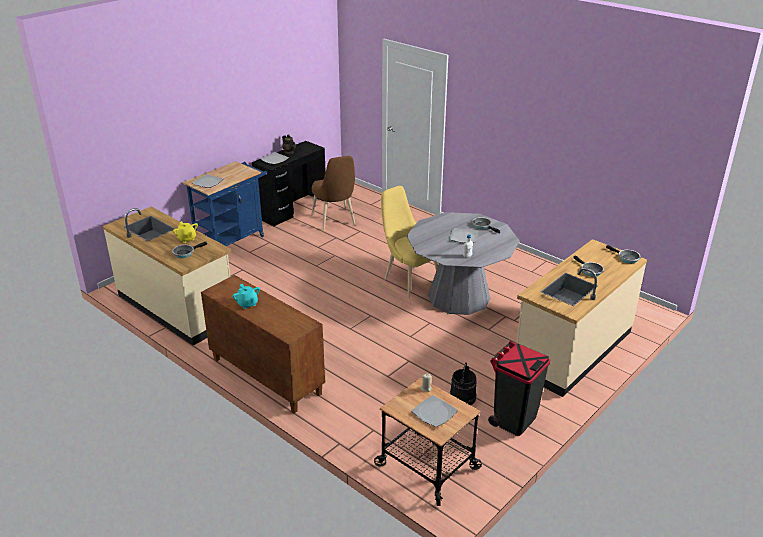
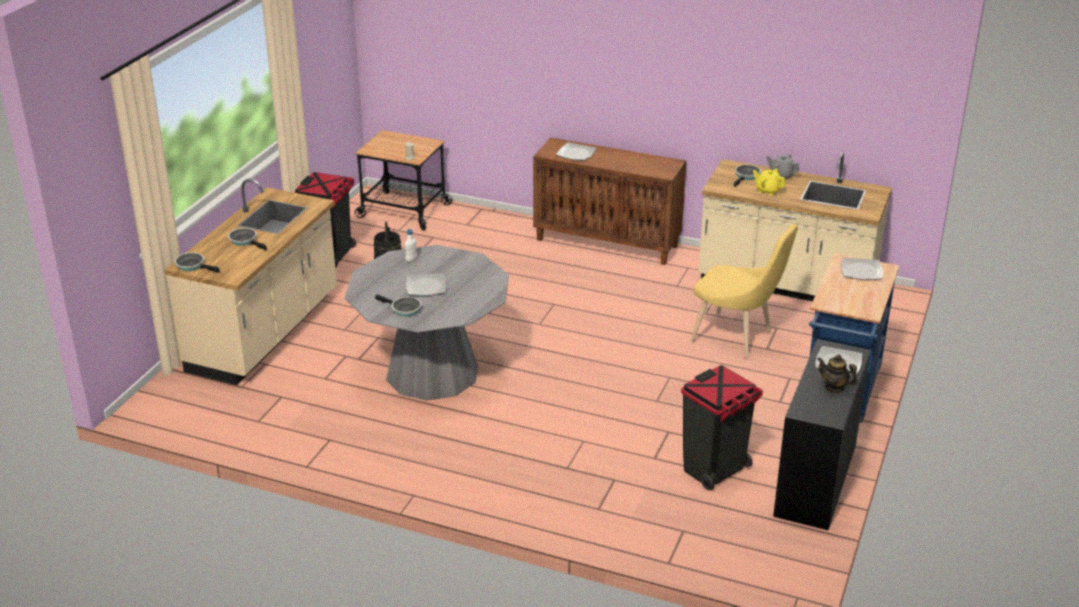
camera: 160 degrees right, 0 degrees up
(160, 248) = (781, 176): none -> grey teapot
(247, 304) = (624, 158): turquoise teapot -> none
(335, 221) = (714, 470): brown chair -> black trash can
(409, 280) = (516, 384): yellow chair -> yellow chair (736, 338)
(434, 413) = (395, 145): plate -> plate (576, 153)

